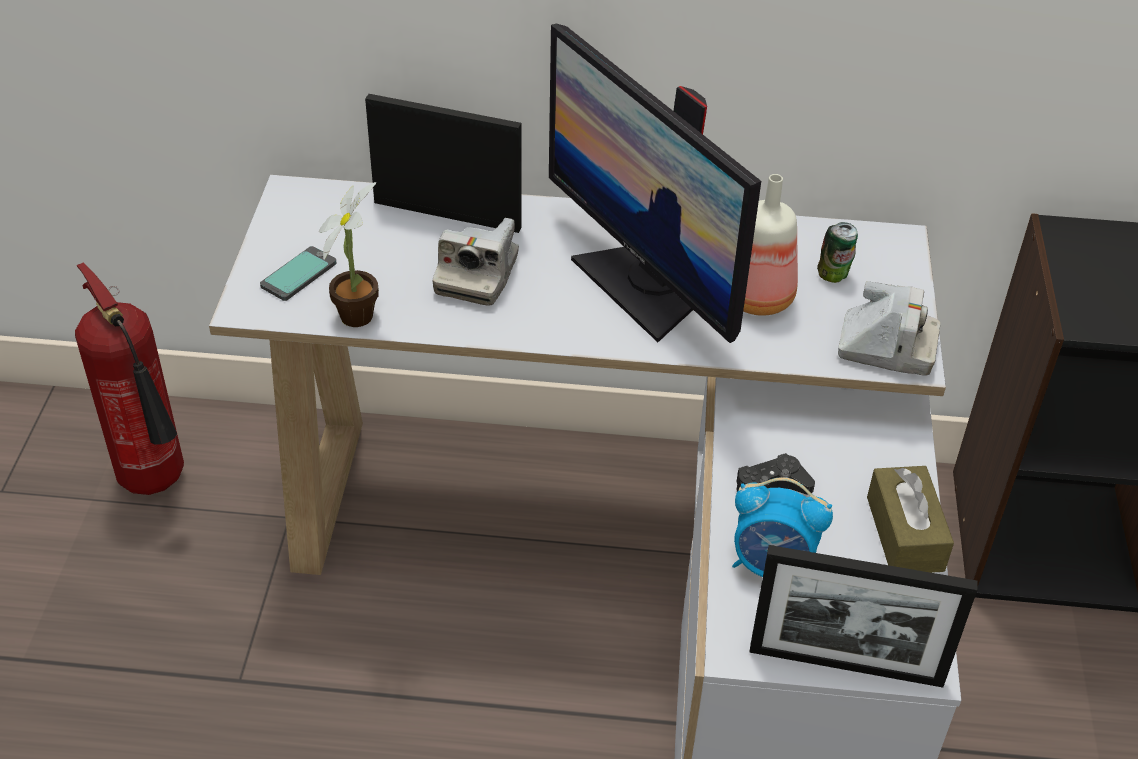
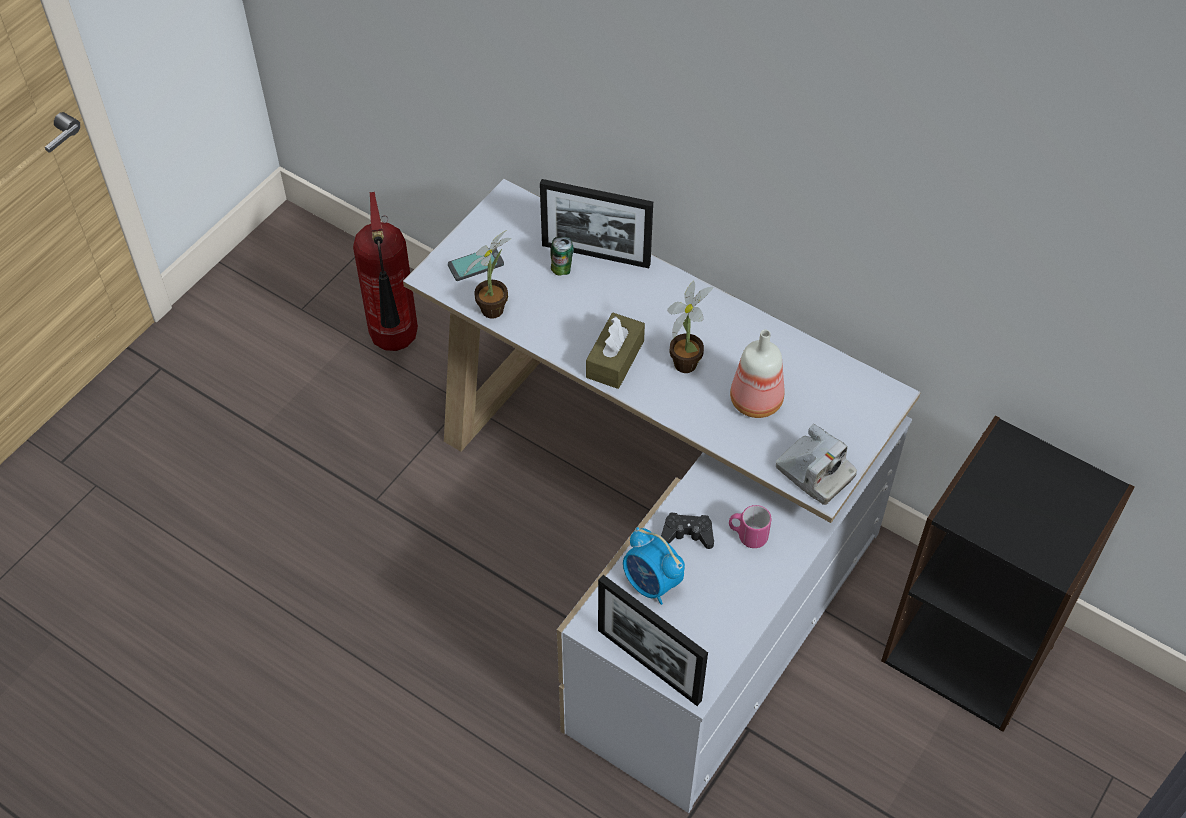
camera: 30 degrees right, 10 degrees up
(447, 215) = (596, 254): picture frame -> picture frame turned 150 degrees clockwise
(477, 275) = (585, 309): camera -> none
(643, 286) = (686, 361): monitor -> potted plant
(834, 275) = (821, 404): can -> can (562, 270)
(841, 461) = (747, 535): none -> pink mug
(905, 534) = (750, 602): brown tissue box -> brown tissue box (615, 359)

